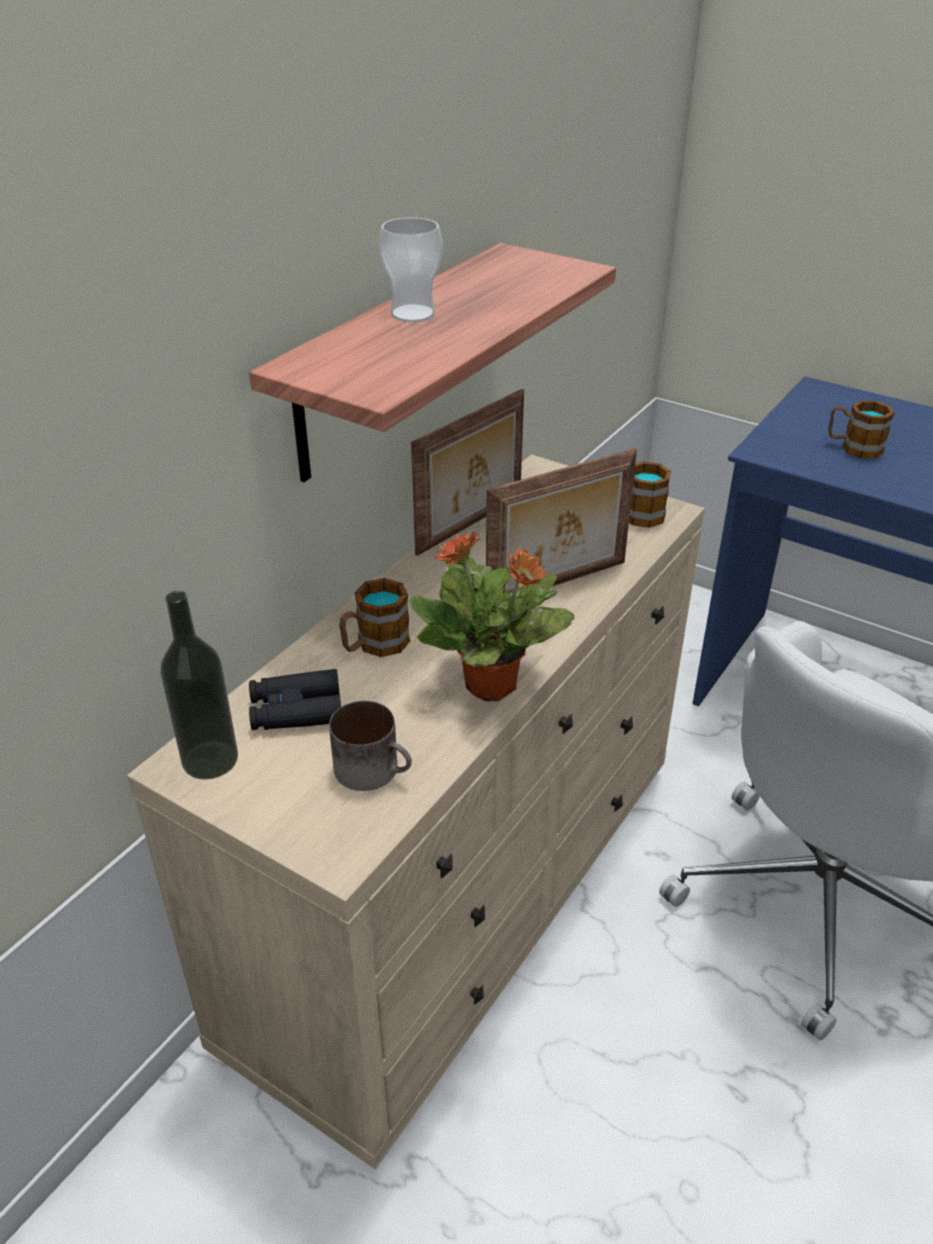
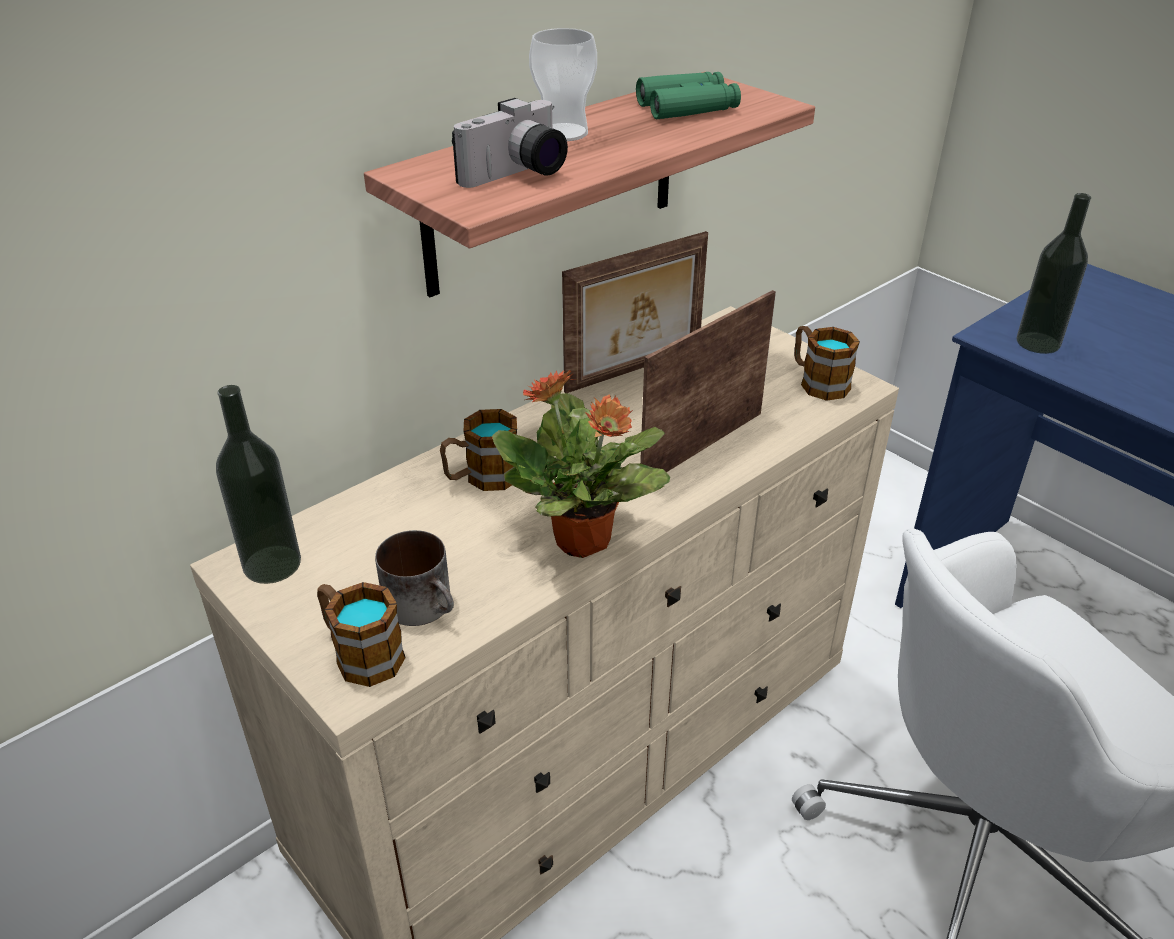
camera: 15 degrees right, 0 degrees up
(296, 710) = (375, 530): black binoculars -> none
(397, 359) = (518, 175): none -> camera
(508, 279) = (687, 107): none -> green binoculars
(558, 585) = (700, 446): picture frame -> picture frame turned 150 degrees clockwise
(799, 452) = (1038, 343): none -> bottle
(853, 447) = (1106, 345): mug -> mug (360, 653)

